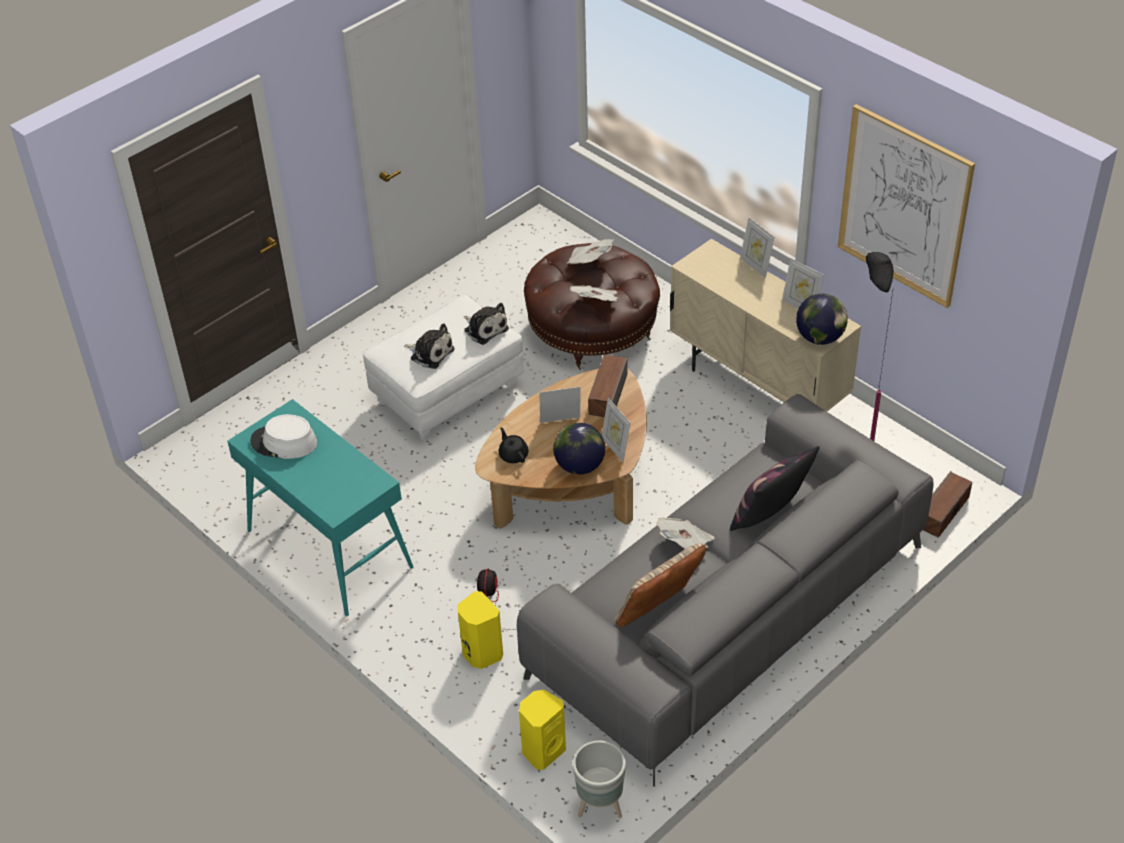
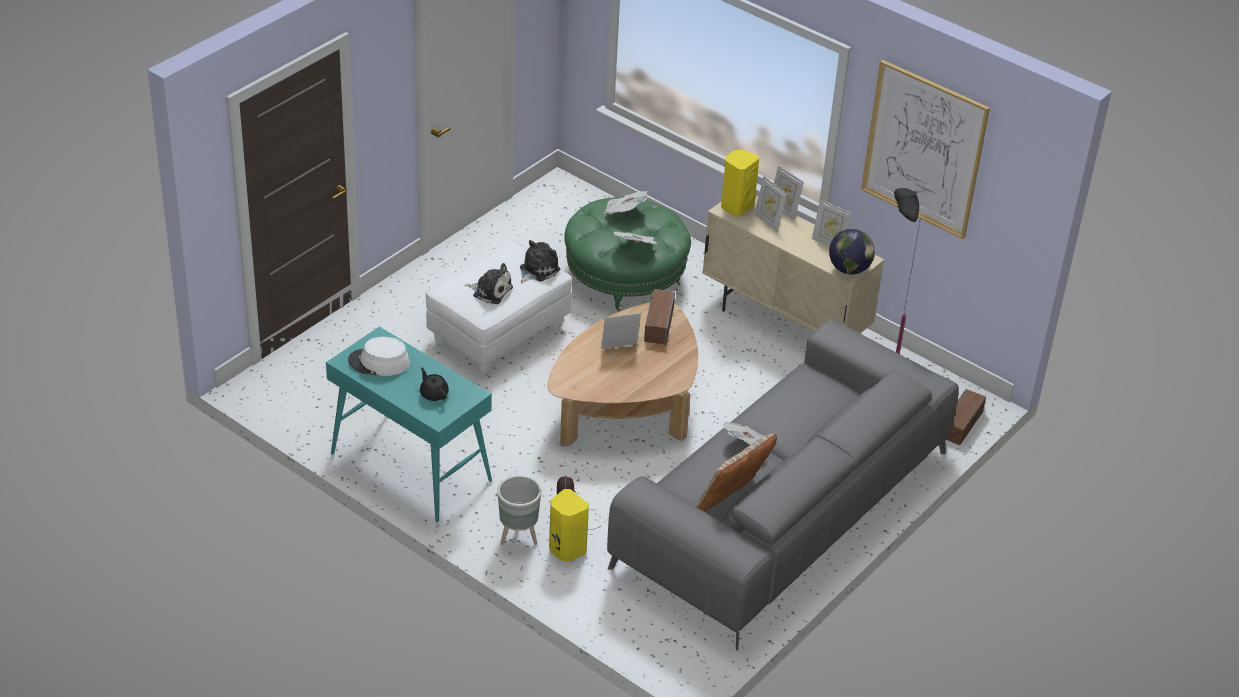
camera: 10 degrees left, 5 degrees down
(485, 329) = (537, 270): plush toy -> plush toy turned 90 degrees counterclockwise
(513, 455) = (581, 376): black teapot -> black teapot (434, 393)
(542, 750) = (634, 625): yellow speaker -> yellow speaker (736, 206)
(579, 466) = (642, 384): globe -> none
(592, 331) = (625, 278): brown ottoman -> green ottoman
(600, 807) = (692, 668): grey planter -> grey planter (518, 537)
(615, 448) = (673, 369): picture frame -> picture frame (768, 222)
(769, 514) = (818, 420): pillow -> none

